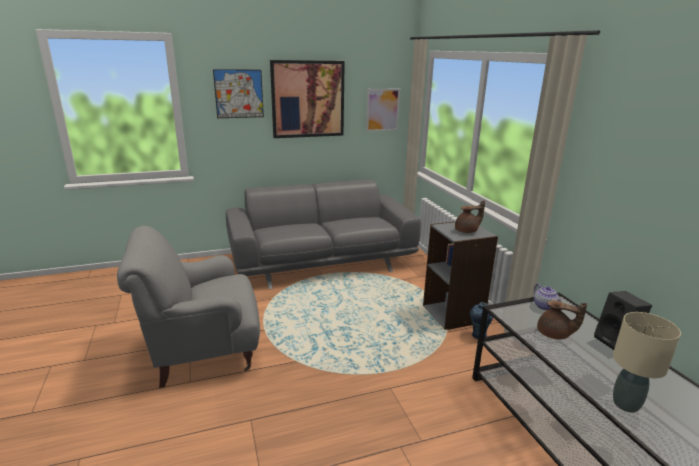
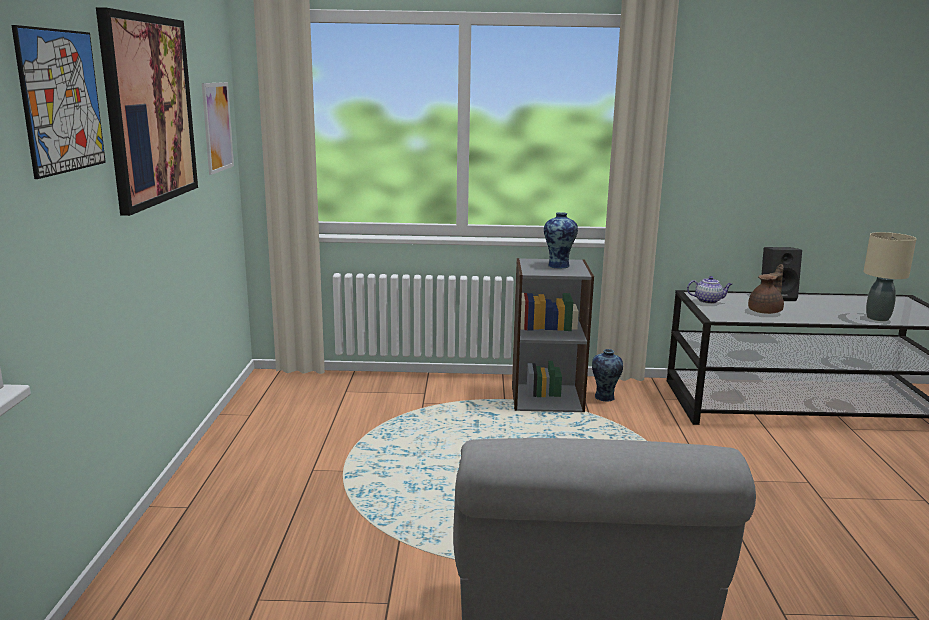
camera: 70 degrees left, 5 degrees down
(322, 261) = (284, 460): grey sofa -> none
(467, 231) = (558, 266): brown teapot -> vase

